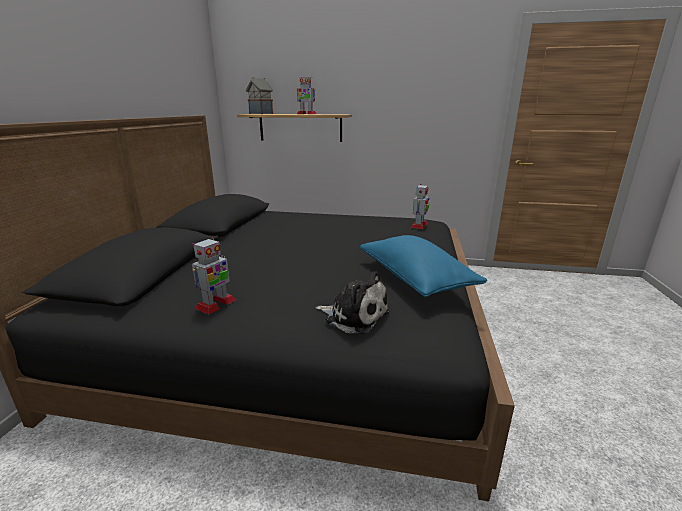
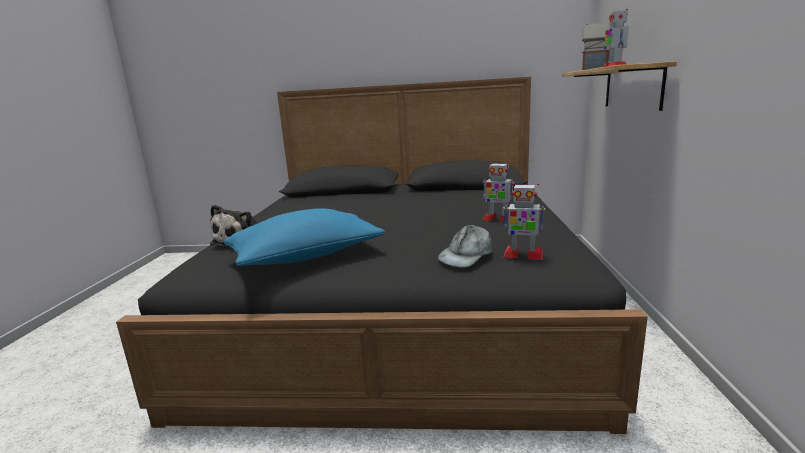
camera: 85 degrees right, 5 degrees down
(215, 304) = (281, 209): toy robot -> toy robot (497, 218)
(419, 235) = (466, 255): none -> grey cap

